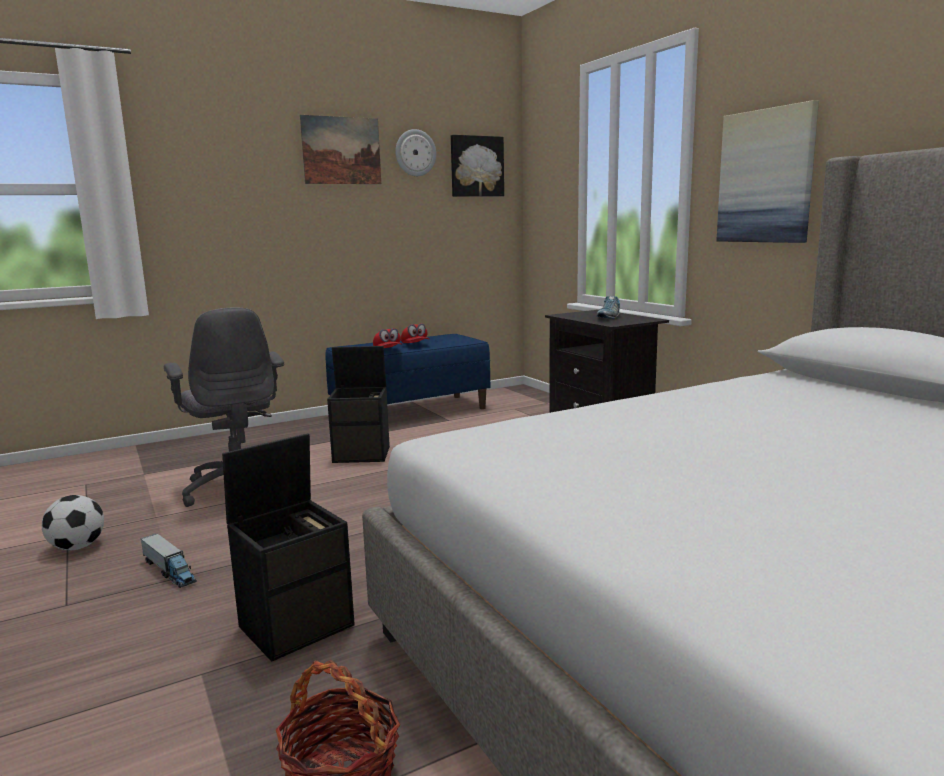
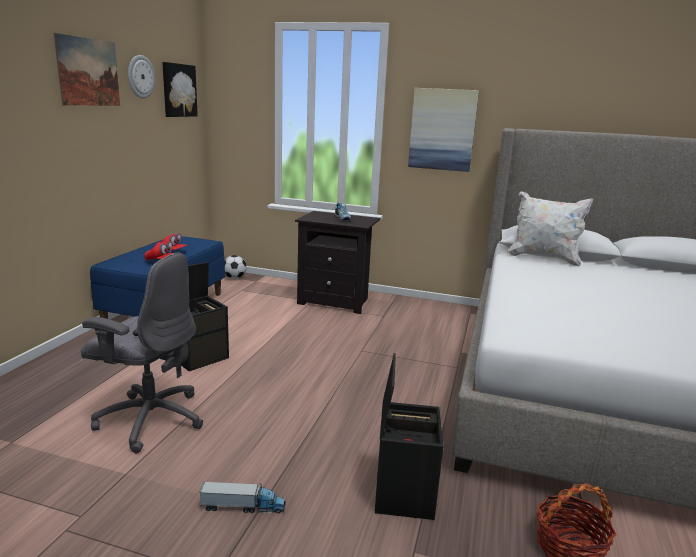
camera: 45 degrees left, 5 degrees up
(77, 547) = (106, 533): football -> football (234, 278)
(826, 385) = (543, 258): none -> white pillow

